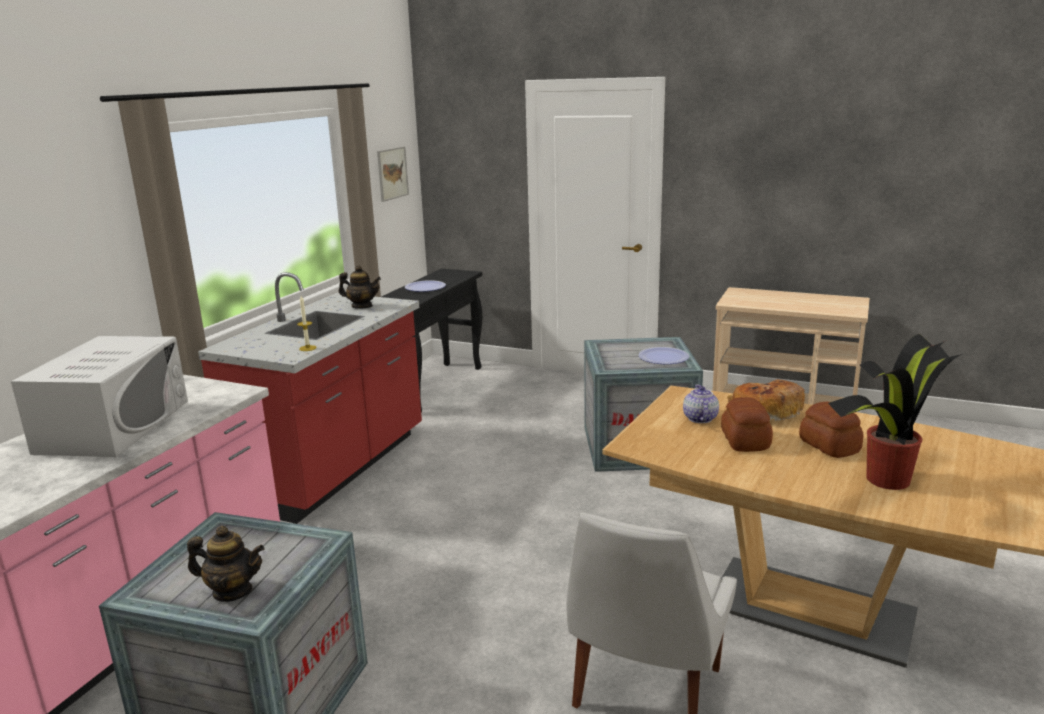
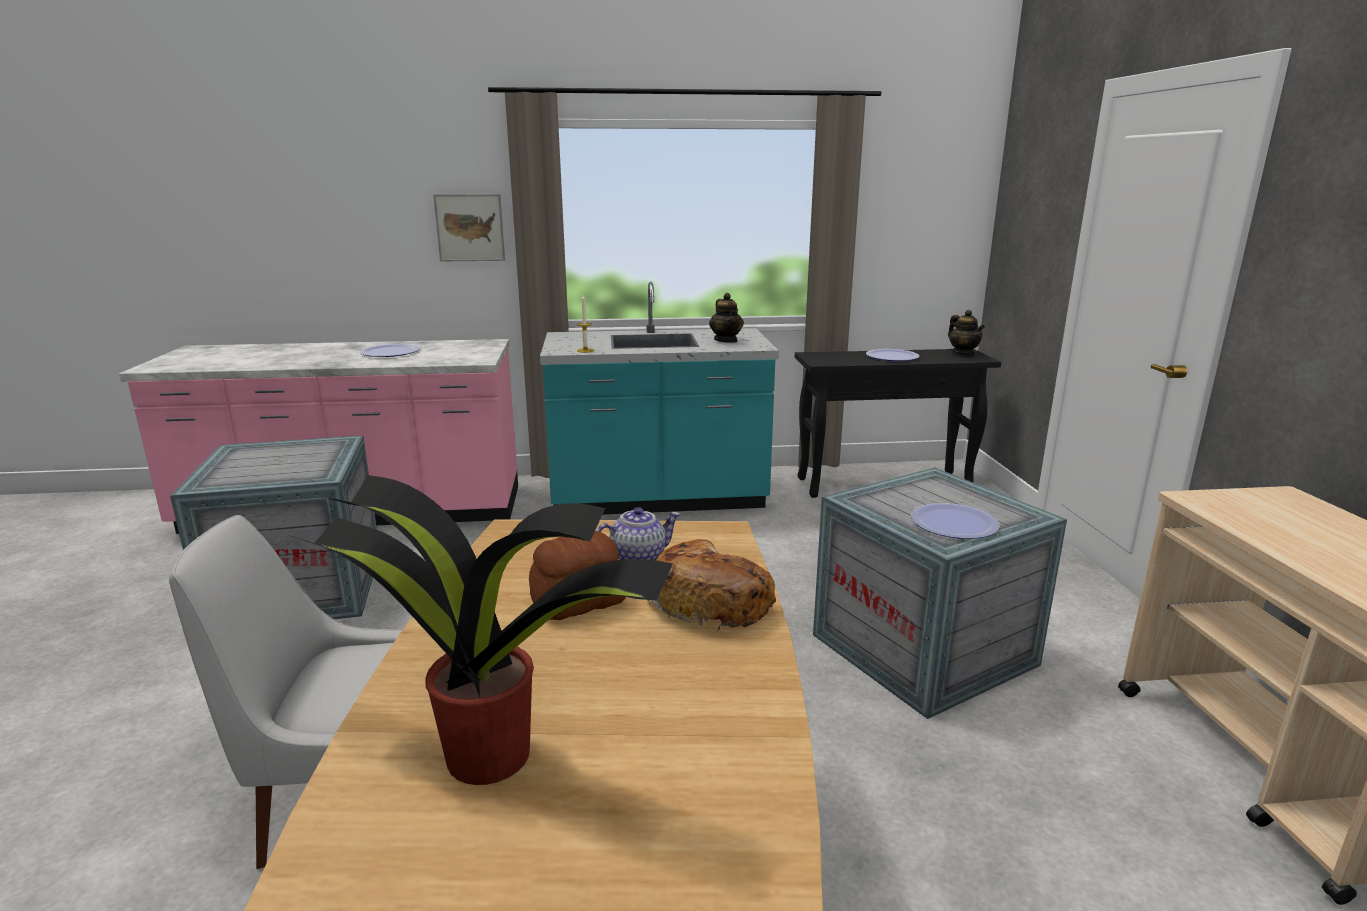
camera: 60 degrees right, 0 degrees up
(114, 426) = (390, 352): white microwave -> plate
(232, 591) = (236, 471): teapot -> teapot (963, 353)
(335, 469) = (658, 499): red counter -> turquoise counter
(392, 173) = (928, 213): picture -> picture (470, 227)
(829, 446) = (608, 677): bread -> none

